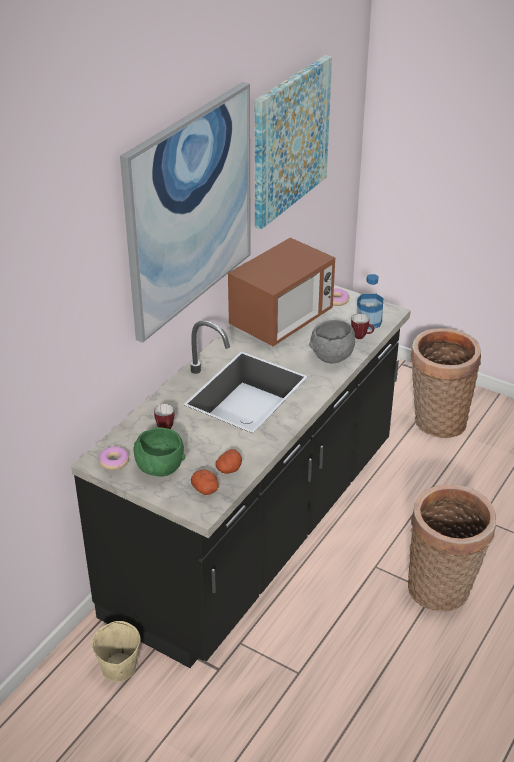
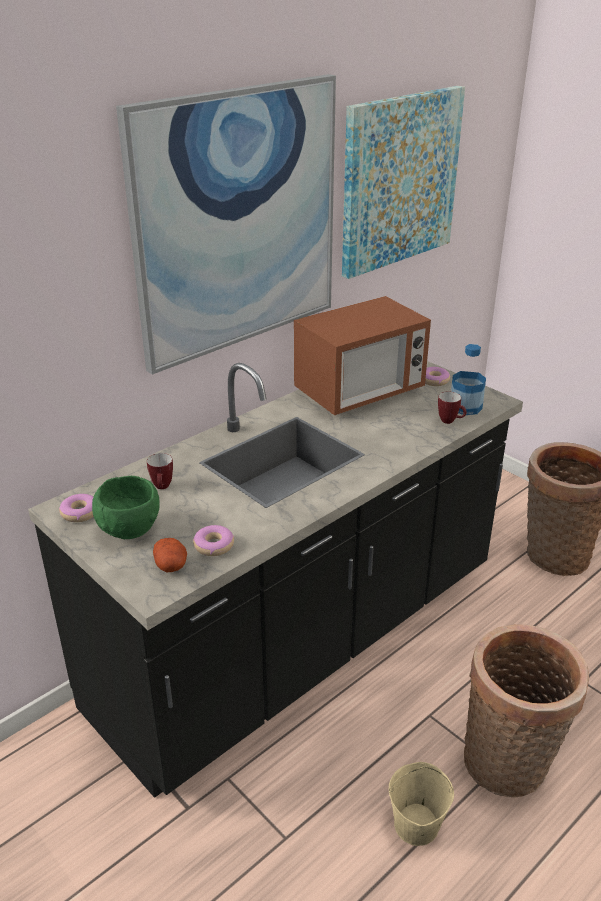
camera: 15 degrees right, 5 degrees down
(119, 668) = (72, 777): beige bucket -> beige bucket (416, 826)
(229, 469) = (214, 545): potato -> donut
(332, 357) = (405, 437): grey bowl -> none

